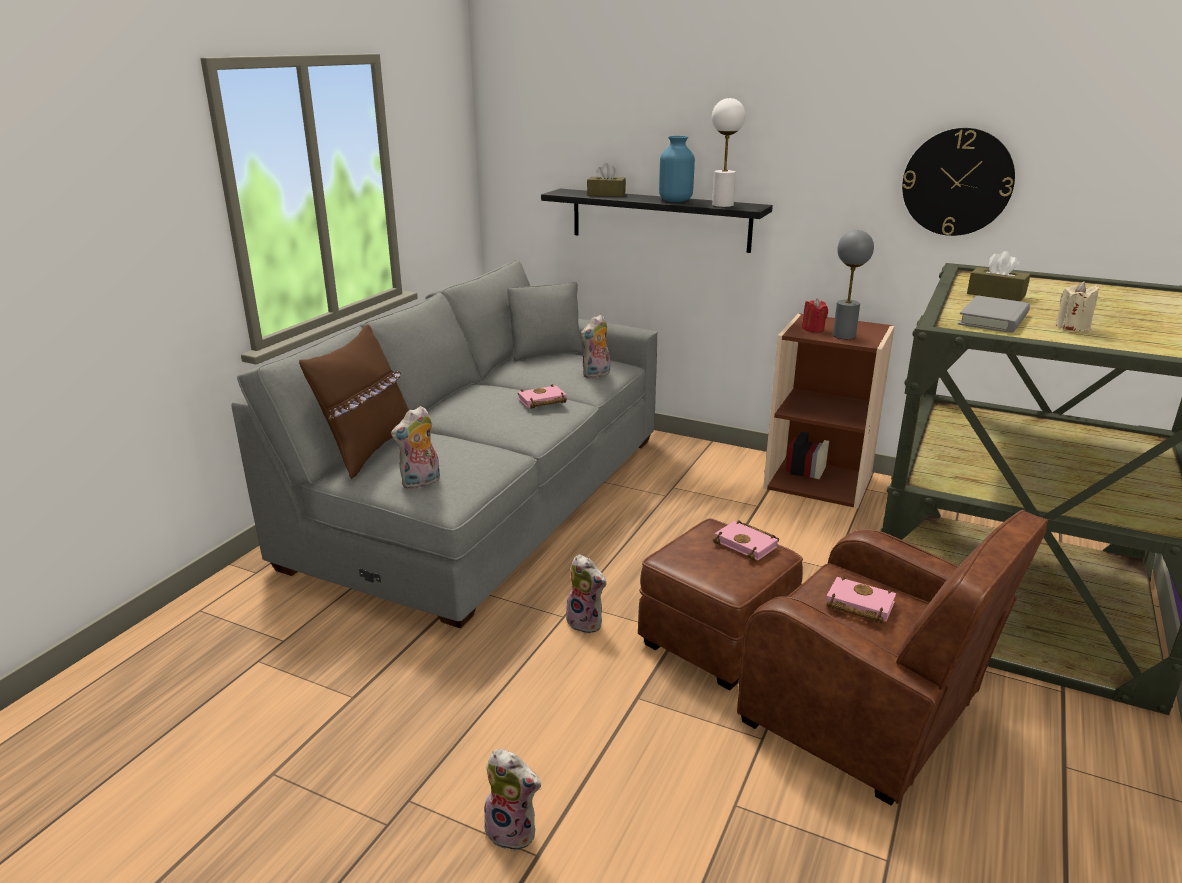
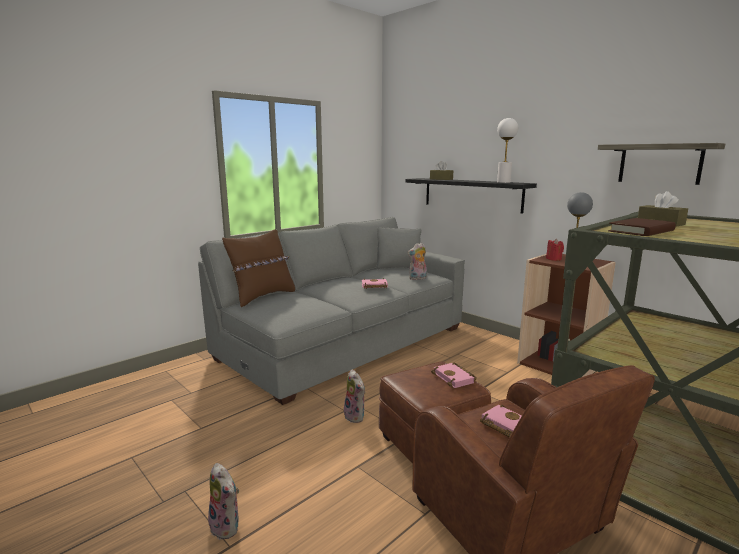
camera: 20 degrees right, 10 degrees down
(421, 483) = (273, 313): plush toy -> none
(676, 200) = (478, 181): blue vase -> none
(957, 182) = (659, 163): wall clock -> shelf
(993, 319) = (641, 231): grey book -> brown book
(1072, 327) = (706, 237): beige candle -> none

